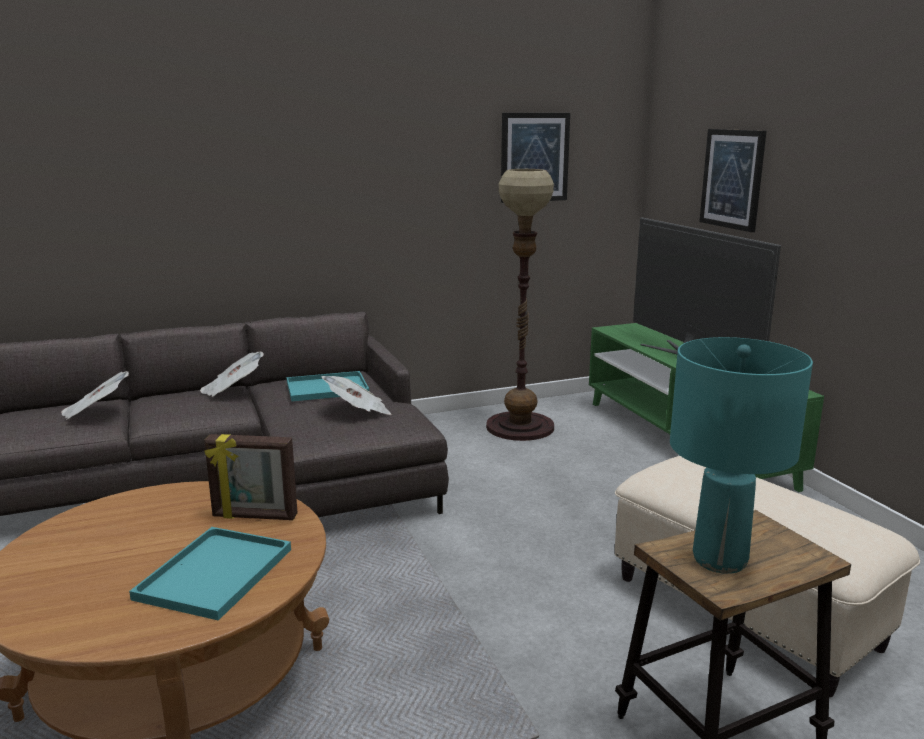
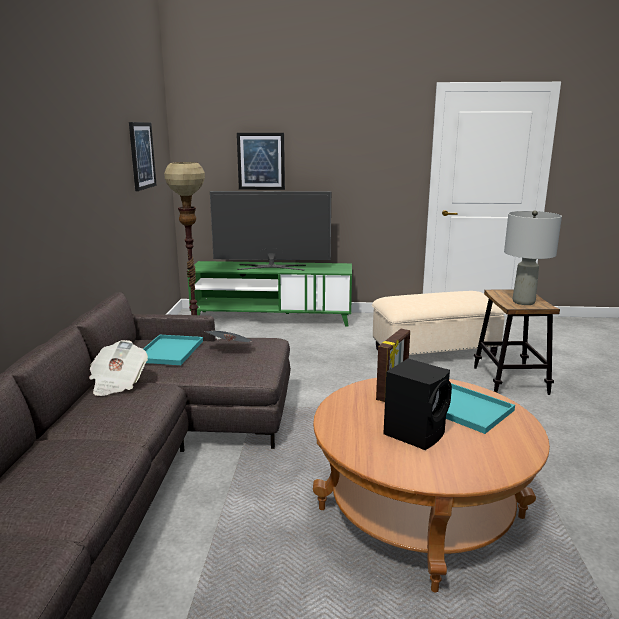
camera: 65 degrees left, 0 degrees up
(96, 412) = (81, 447): newspaper -> none
(126, 549) = (416, 433): none -> black speaker
(718, 560) = (523, 302): turquoise table lamp -> grey table lamp

